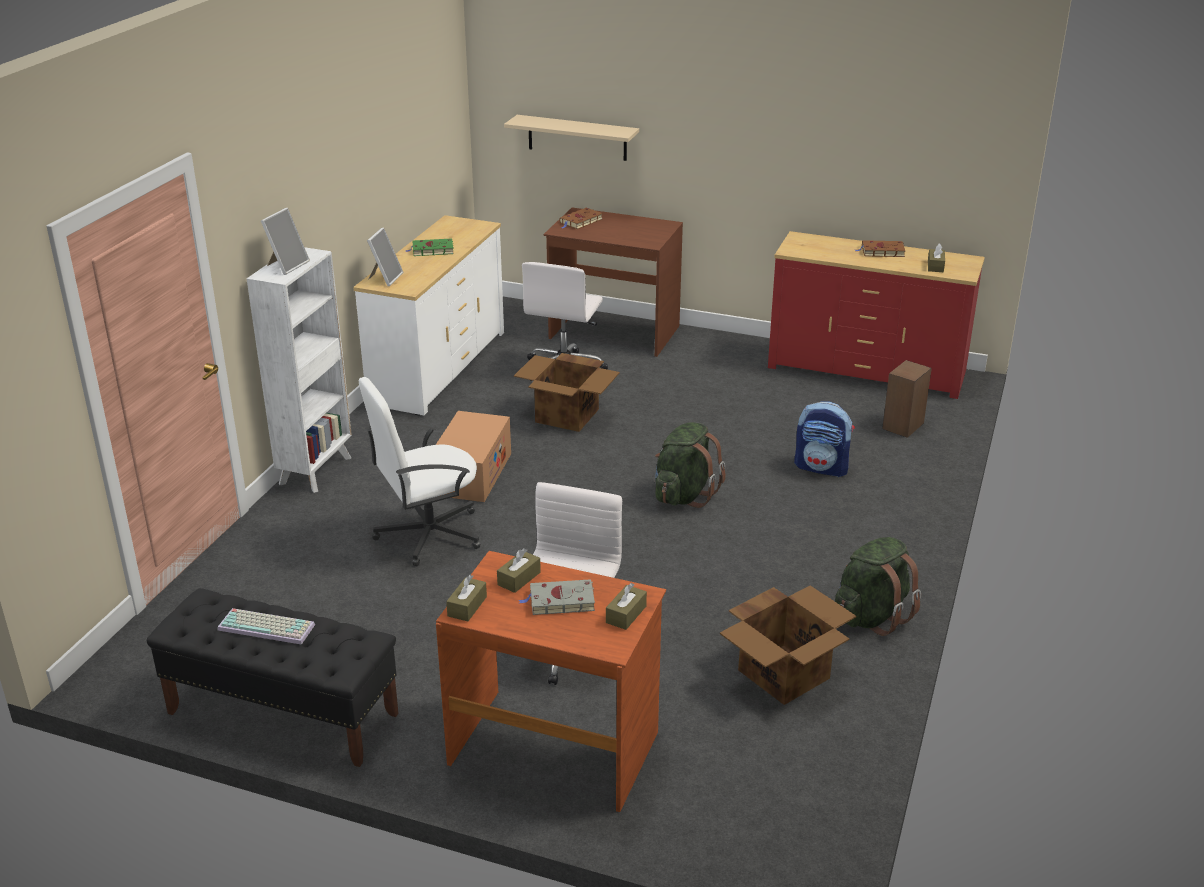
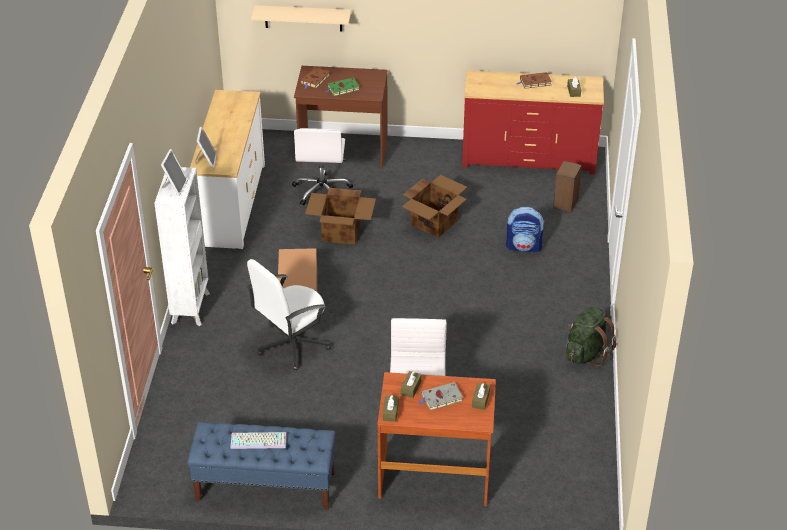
camera: 15 degrees left, 10 degrees up
(282, 713) = (265, 486): black bench -> blue bench
(431, 250) = (224, 128): green book -> green book (342, 89)
(684, 495) = (444, 284): green backpack -> none
(785, 674) = (548, 402): cardboard box -> cardboard box (434, 222)

